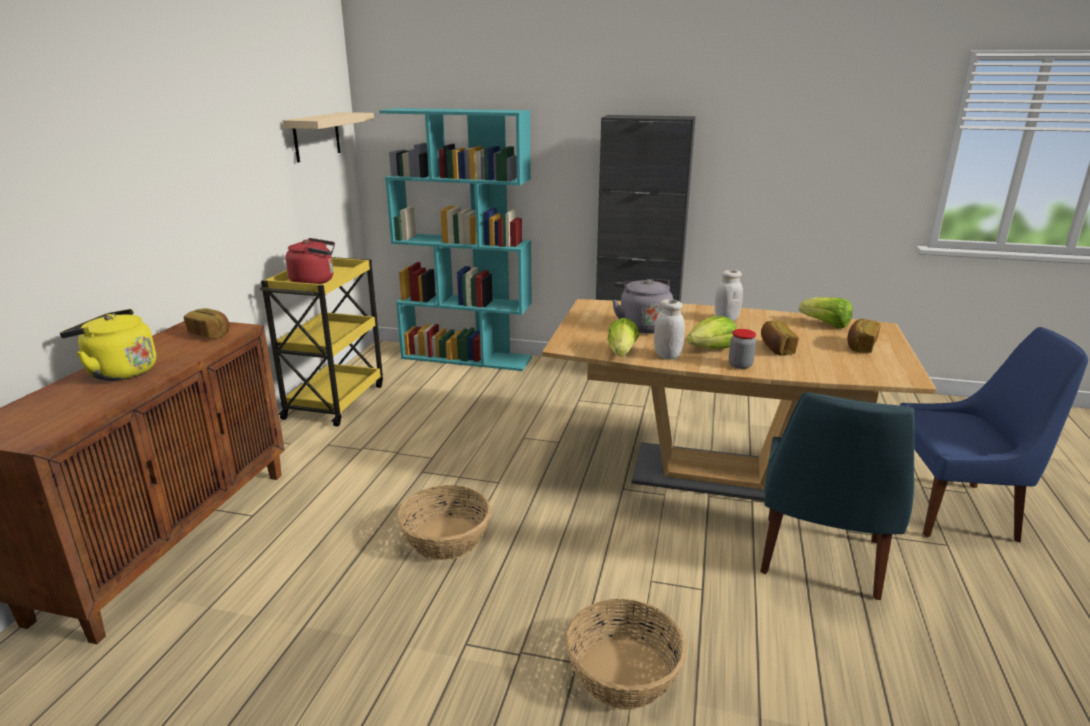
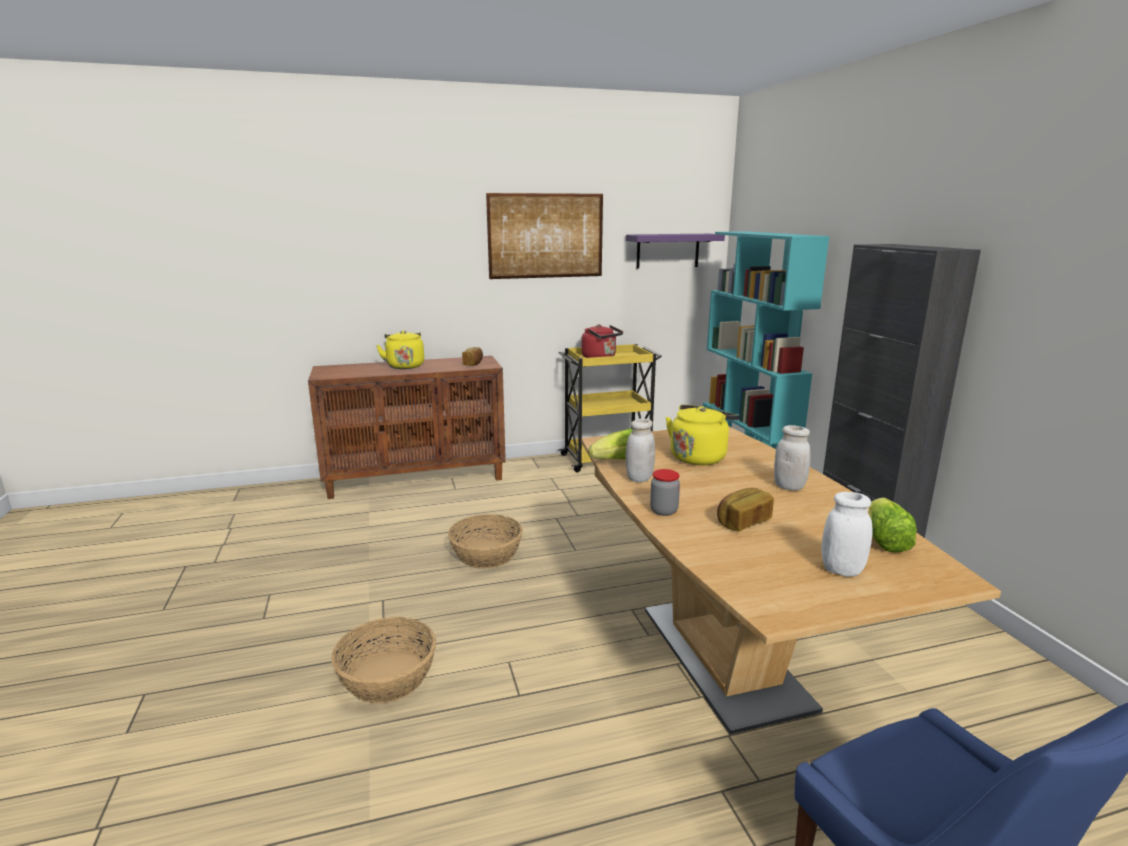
camera: 60 degrees right, 5 degrees down
(211, 130) = (546, 236): none -> picture
(316, 136) = (667, 250): beige shelf -> purple shelf
(642, 326) = (699, 457): grey kettle -> yellow kettle
(711, 349) = (688, 492): lettuce -> none
(819, 560) = (637, 773): blue chair -> none
(860, 346) = (841, 570): bread -> white jar

